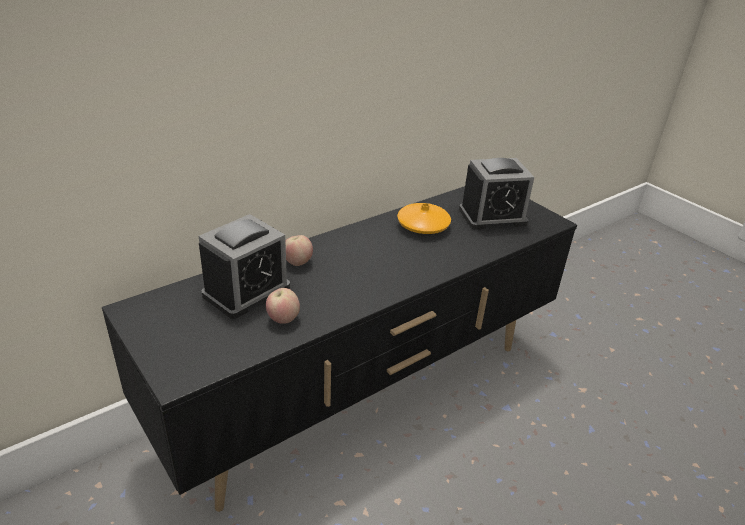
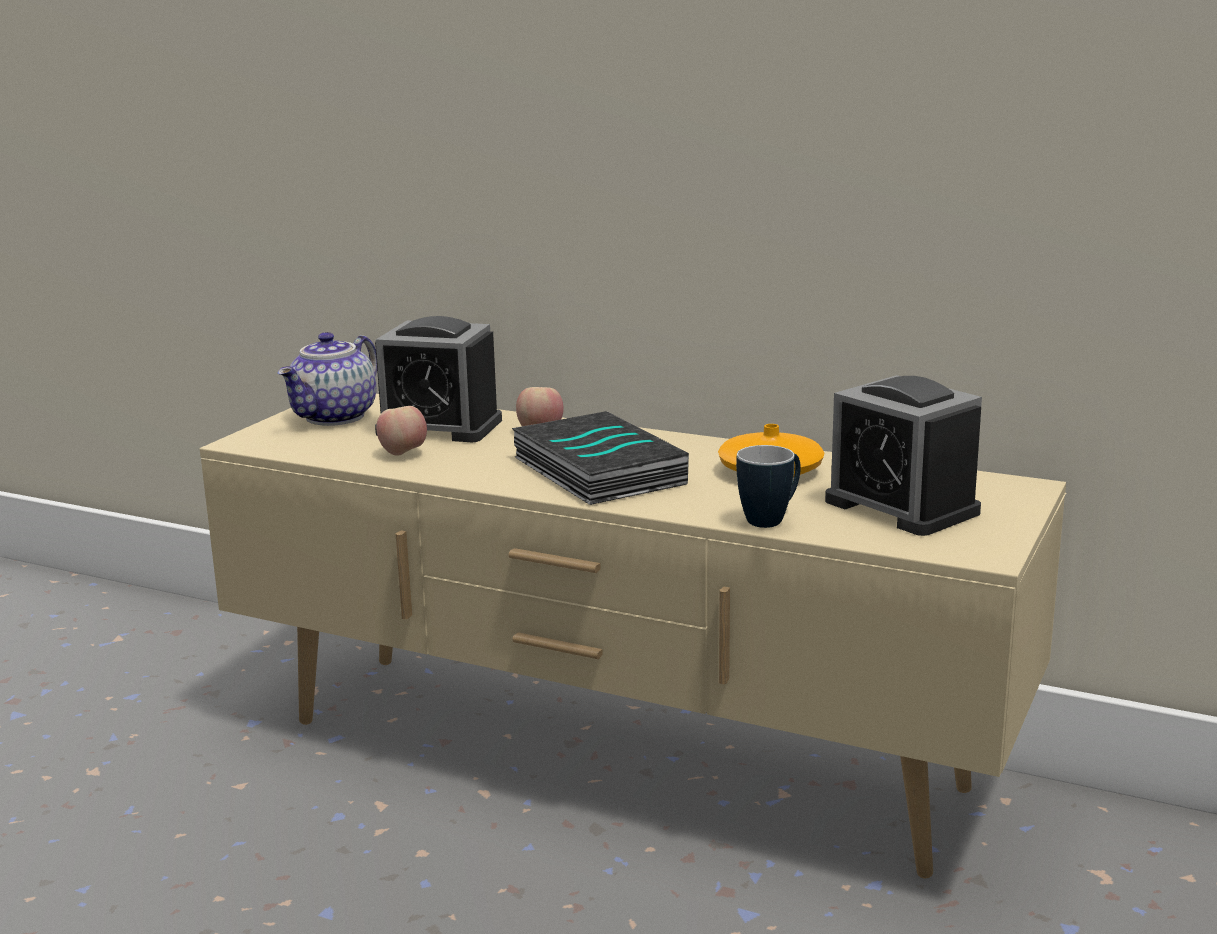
camera: 65 degrees right, 15 degrees down
(174, 324) = (335, 417): none -> teapot
(364, 394) = (618, 758): black tv stand -> beige tv stand
(378, 268) = (594, 471): none -> book
(485, 248) = (772, 519): none -> mug

